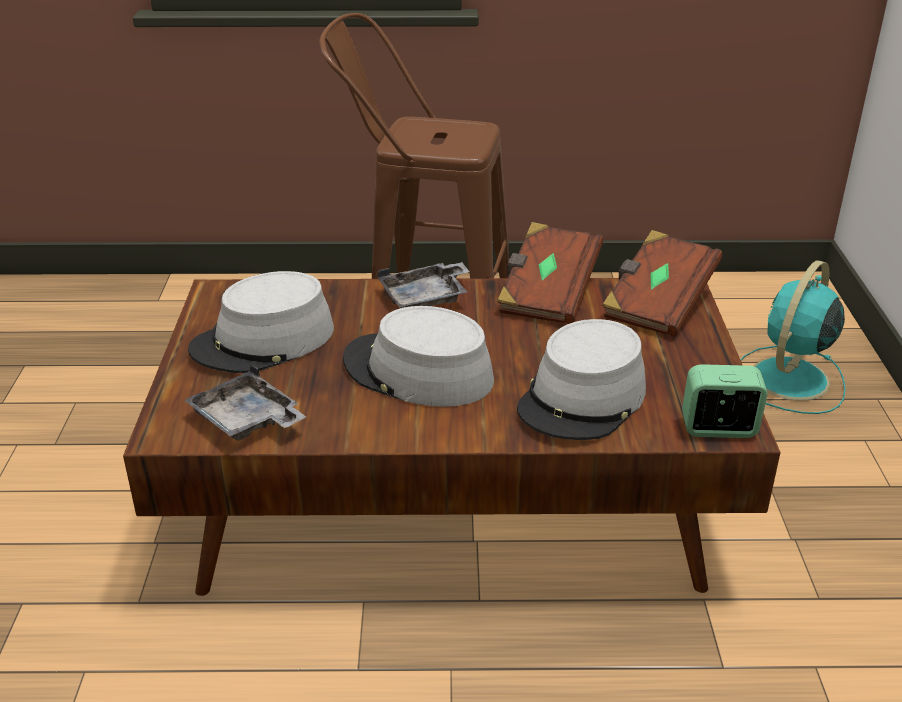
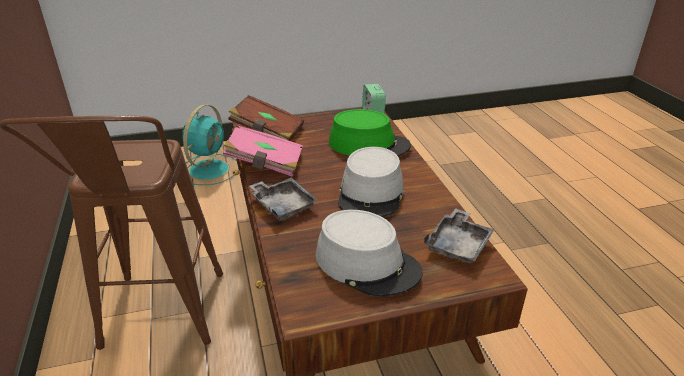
camera: 105 degrees left, 0 degrees up
(547, 294) = (265, 164): brown book -> pink book
(583, 399) = (369, 145): grey hat -> green hat
(788, 380) = (210, 169): turquoise fan -> turquoise fan turned 90 degrees counterclockwise

